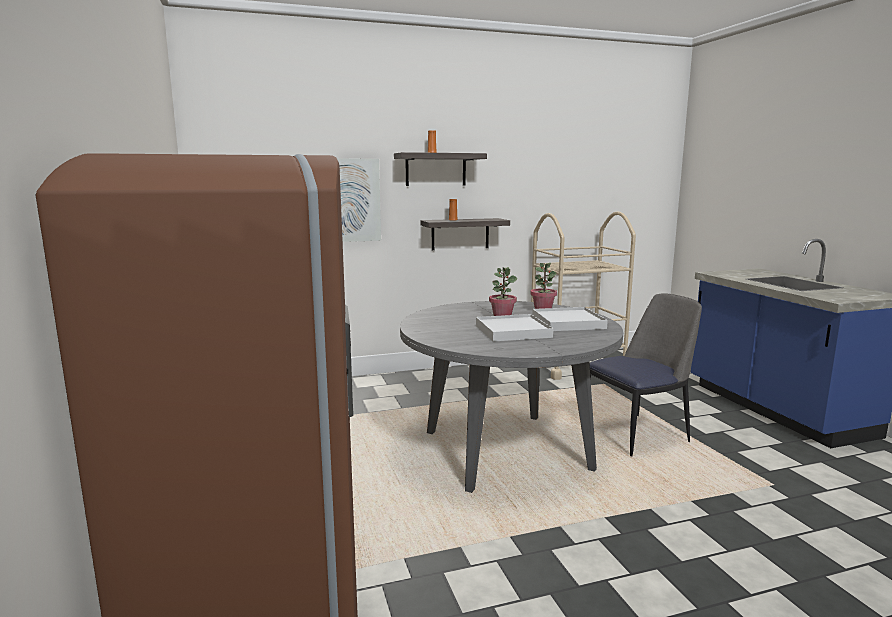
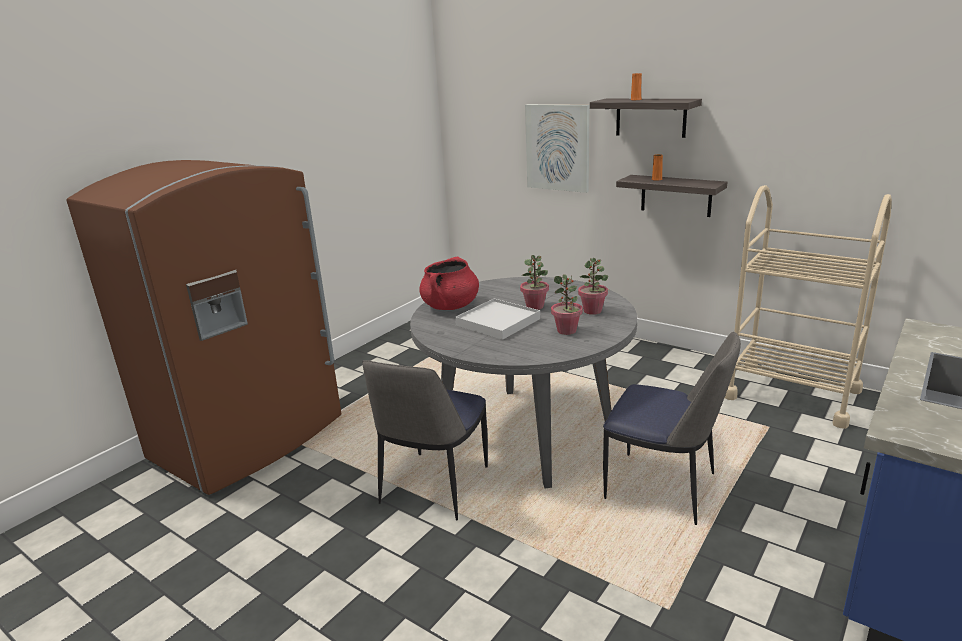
camera: 55 degrees right, 10 degrees up
(444, 334) = (450, 306): none -> red cooking pot
(536, 518) = (433, 487): none -> chair
(568, 322) = (567, 331): white tray -> potted plant

